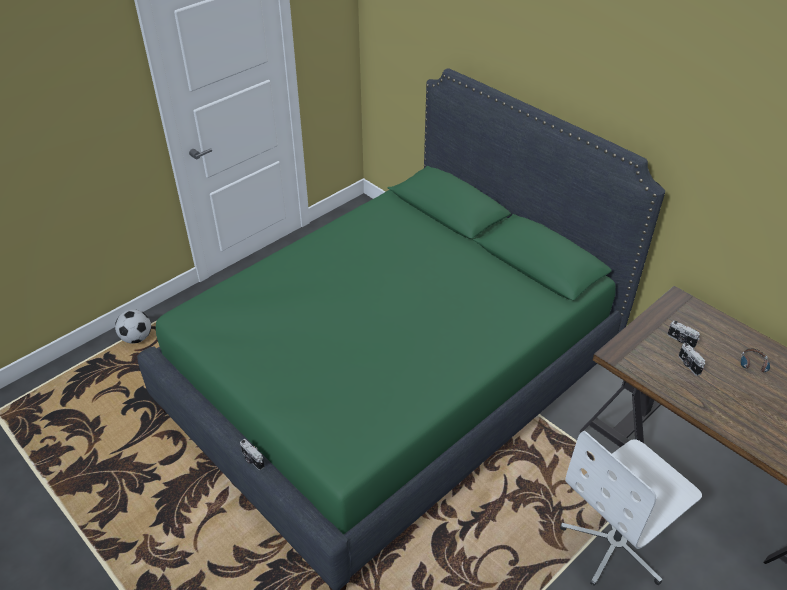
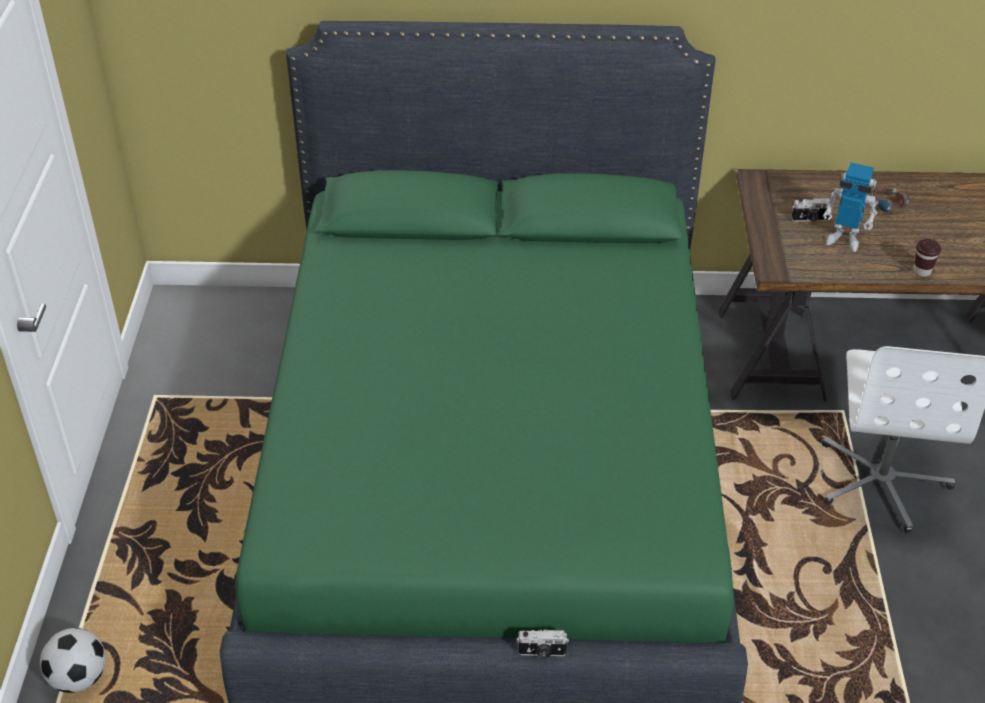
camera: 45 degrees left, 0 degrees up
(688, 365) = (844, 238): camera -> toy robot
(717, 417) = (922, 271): none -> brown cup

